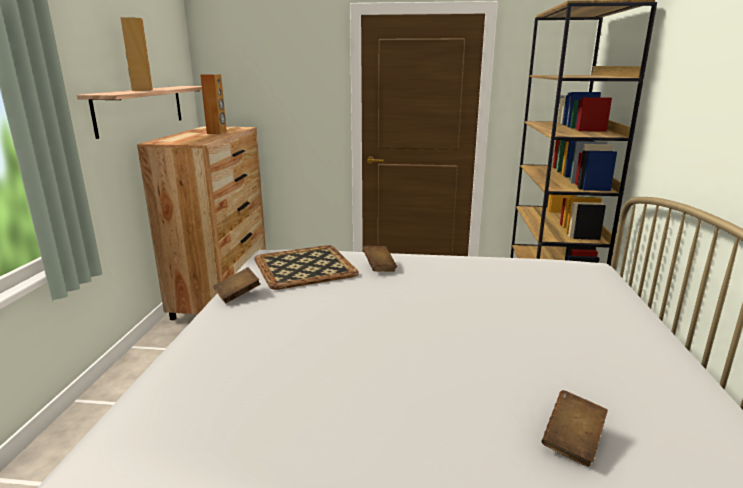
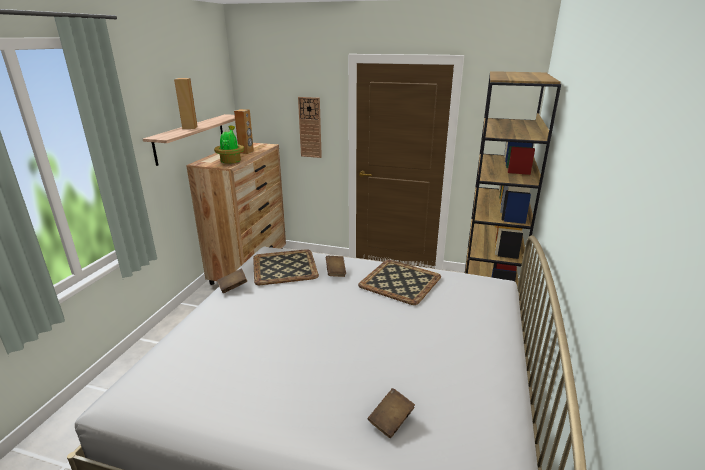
camera: 10 degrees right, 5 degrees up
(201, 139) = (231, 161): none -> potted plant
(299, 102) = (310, 127): none -> wall clock
(473, 271) = (401, 281): none -> tray

